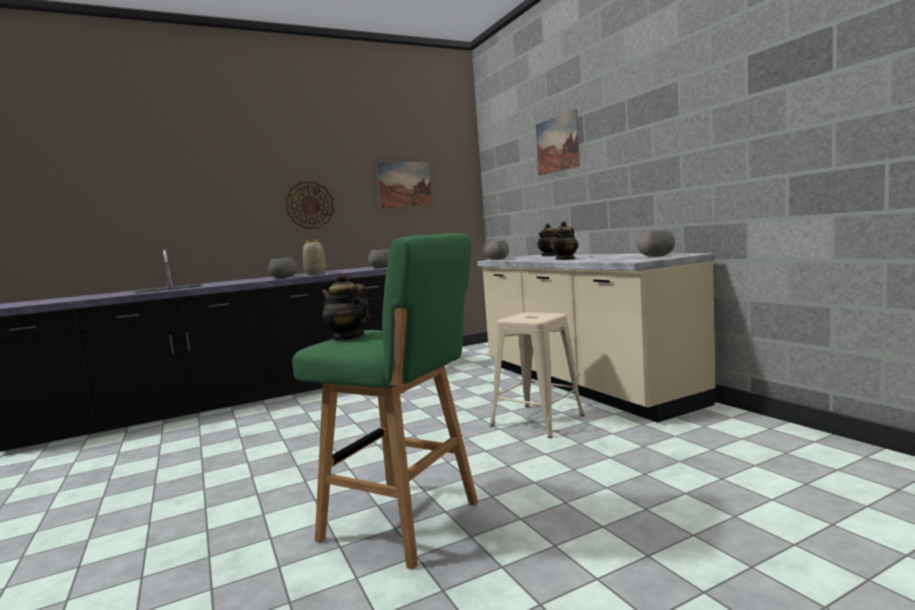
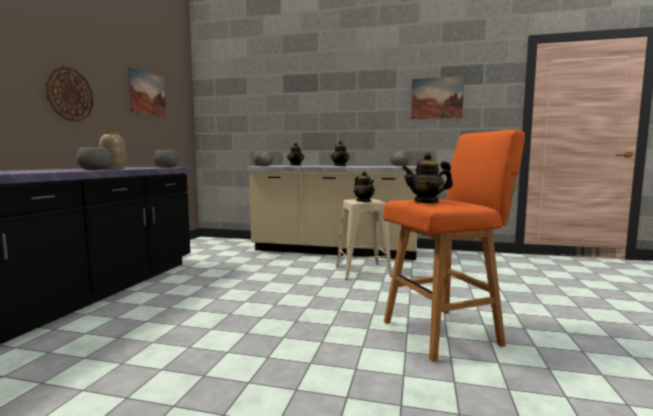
camera: 50 degrees left, 0 degrees up
(405, 522) = (444, 332): green stool -> orange stool
(520, 318) = (364, 201): none -> teapot
(557, 144) = (292, 88): picture -> picture (436, 98)

